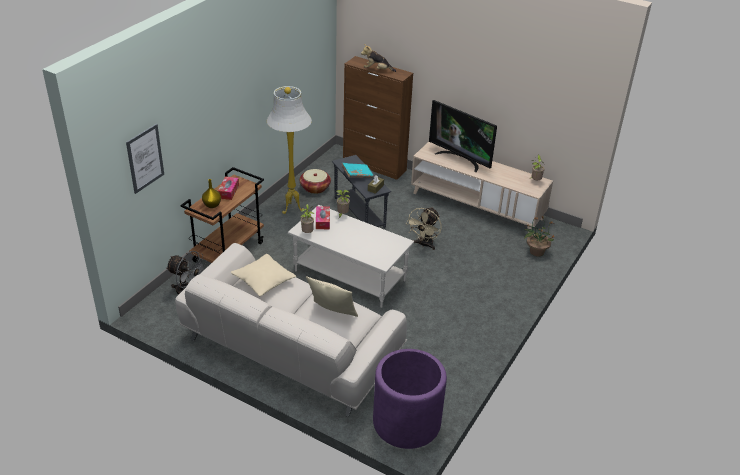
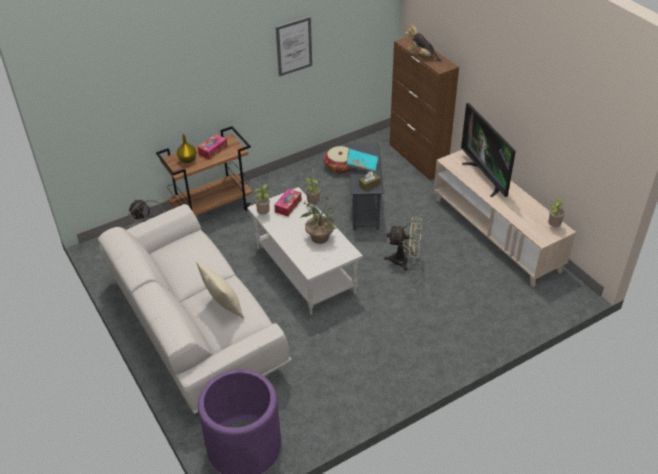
camera: 30 degrees right, 5 degrees up
(145, 158) = (108, 99): picture -> picture (294, 46)
(263, 281) = (188, 251): beige pillow -> none
(291, 209) = (301, 182): white floor lamp -> none
(424, 245) = (404, 261): beige fan -> beige fan turned 135 degrees counterclockwise
(536, 251) = (524, 308): potted plant -> potted plant (319, 237)

